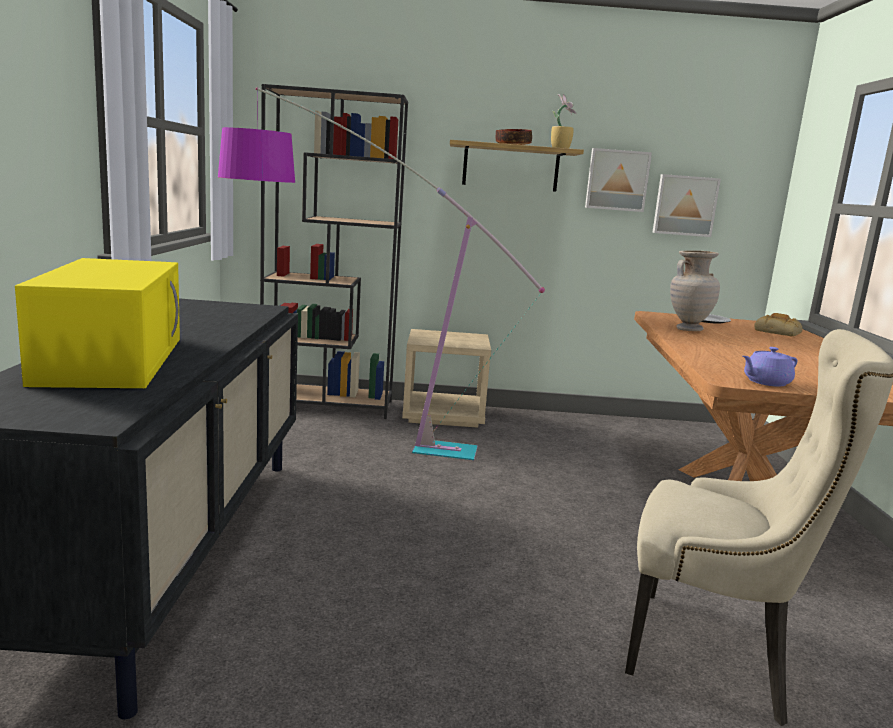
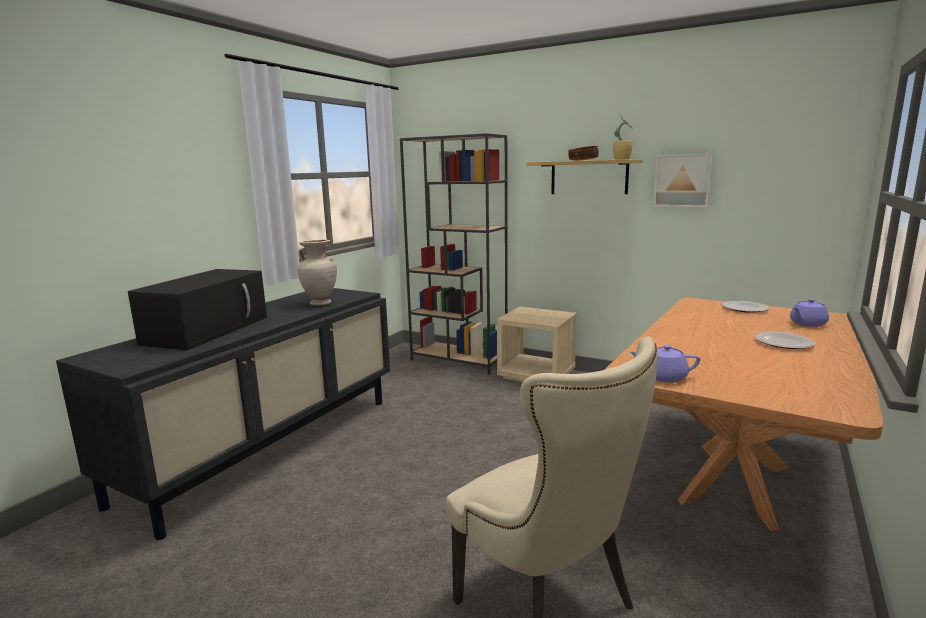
camera: 30 degrees right, 0 degrees up
(112, 358) = (208, 329): yellow microwave -> black microwave
(339, 437) = (442, 385): floor lamp -> none
(684, 205) = (751, 198): picture -> none
(688, 329) = (699, 318): beige vase -> beige vase (320, 304)
(778, 332) = (807, 324): bread -> purple teapot
(792, 348) = (783, 343): none -> plate

